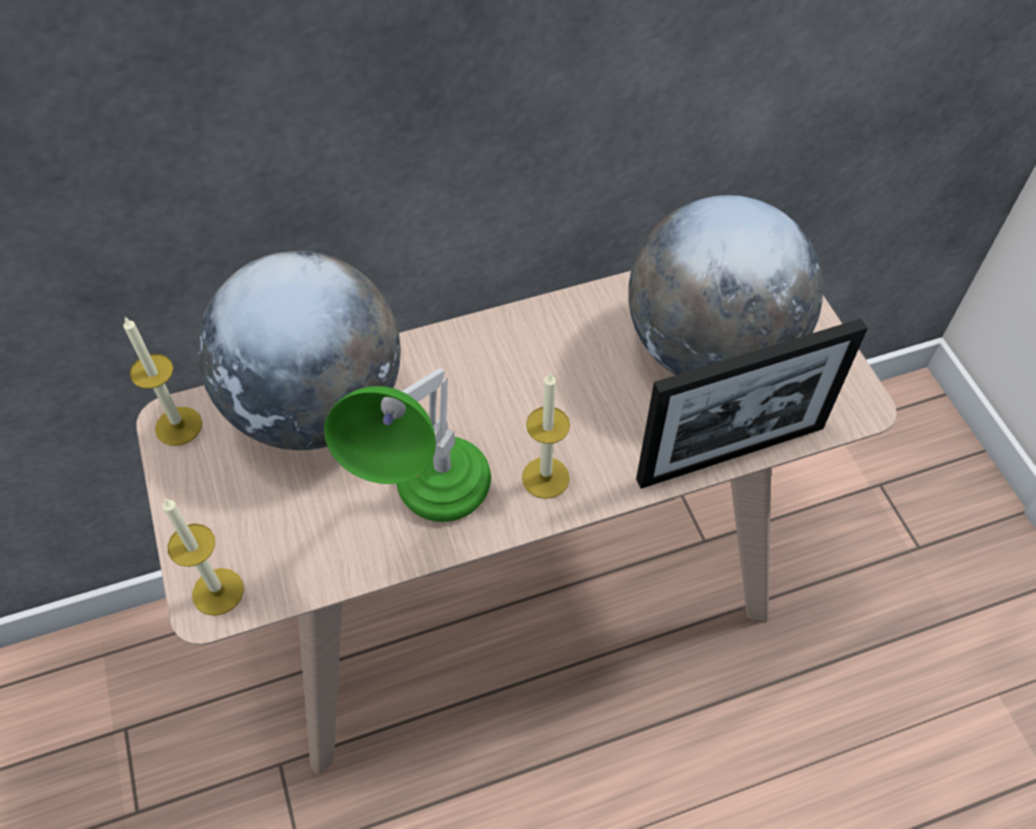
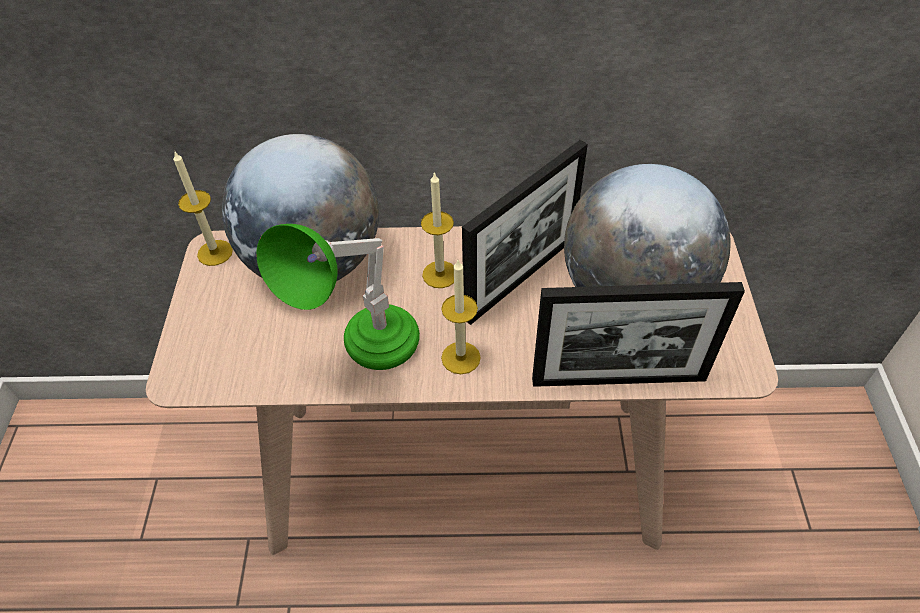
camera: 20 degrees right, 5 degrees down
(218, 591) = (187, 372): candle -> candle (440, 274)
(575, 360) = (521, 278): none -> picture frame

